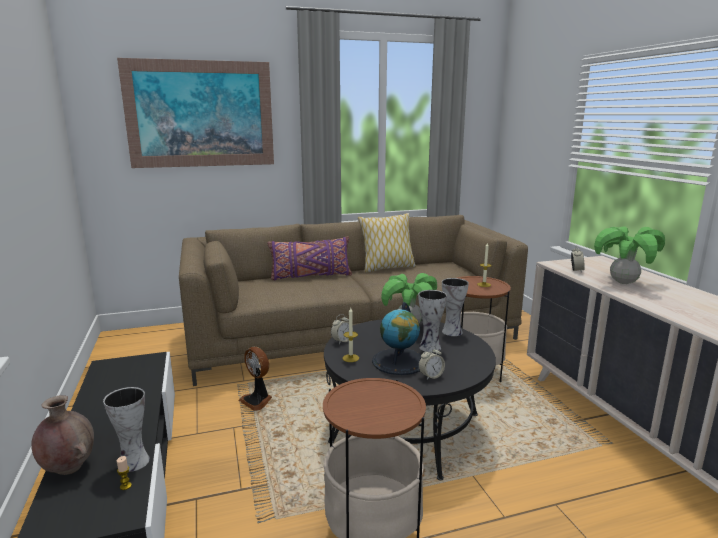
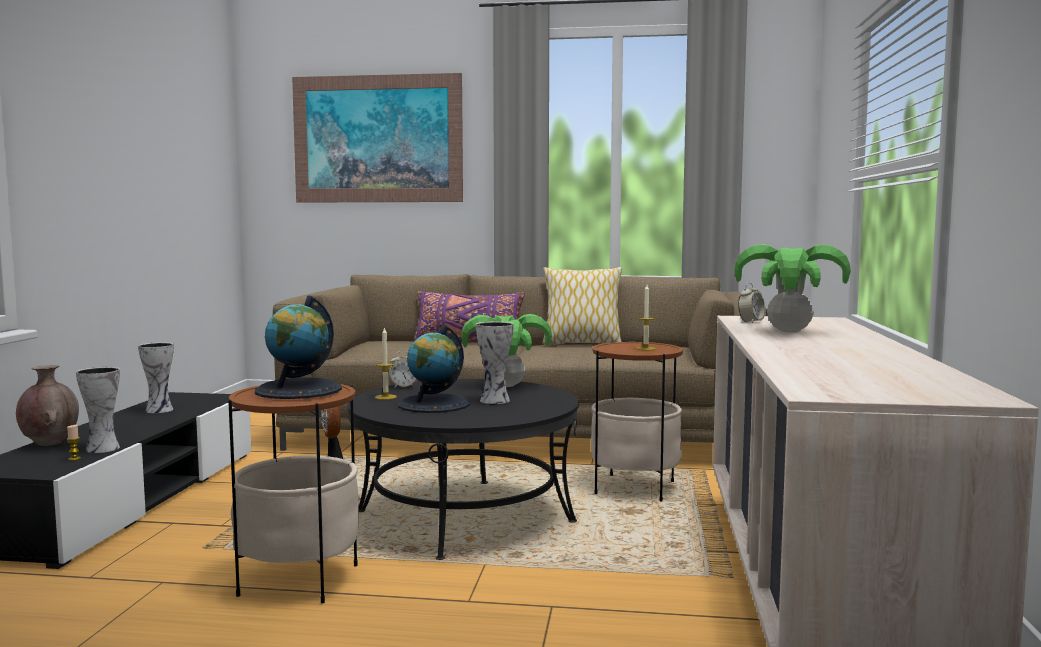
camera: 25 degrees right, 10 degrees down
(374, 398) = (298, 390): none -> globe
(431, 376) = (446, 416): alarm clock -> none
(452, 331) = (552, 394): vase -> vase (160, 410)

